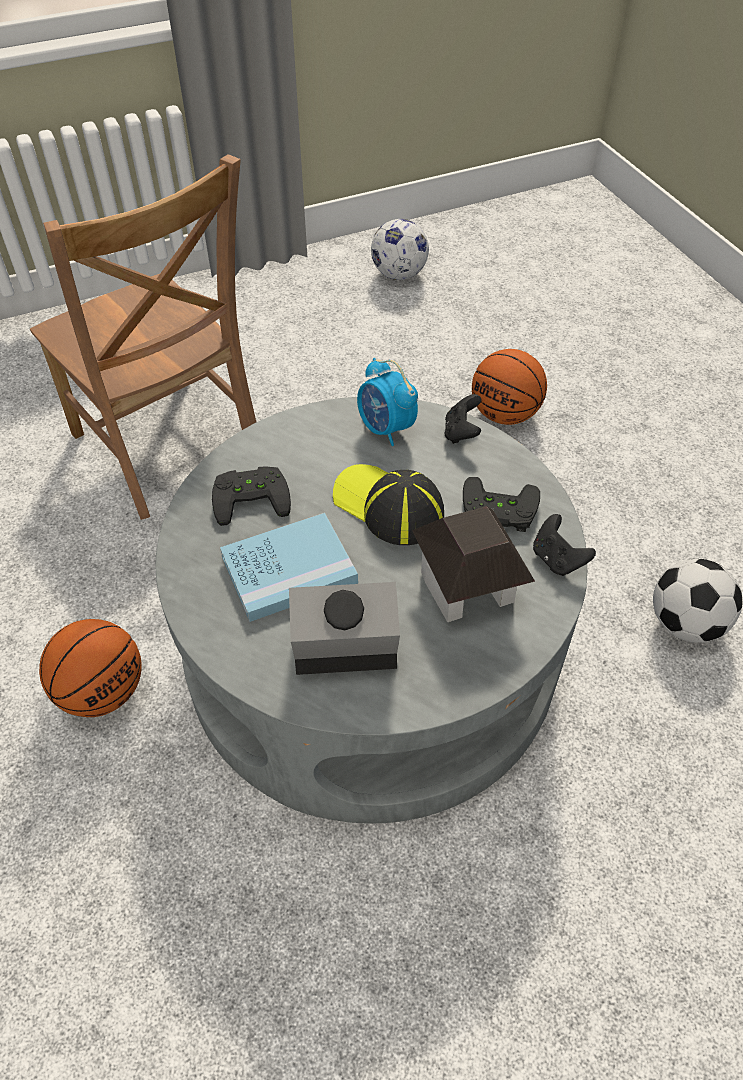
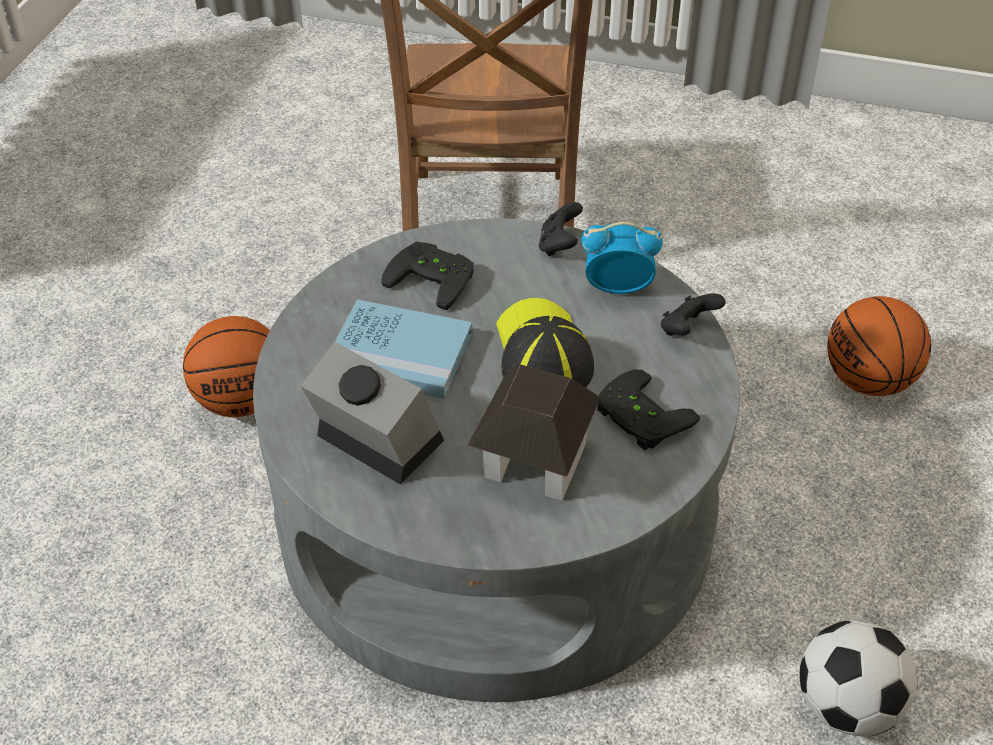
camera: 40 degrees right, 5 degrees down
(386, 429) = (617, 287): alarm clock -> alarm clock turned 90 degrees clockwise
(399, 274) = (901, 175): football -> none
(557, 559) = (647, 492): black game controller -> black game controller (559, 245)

